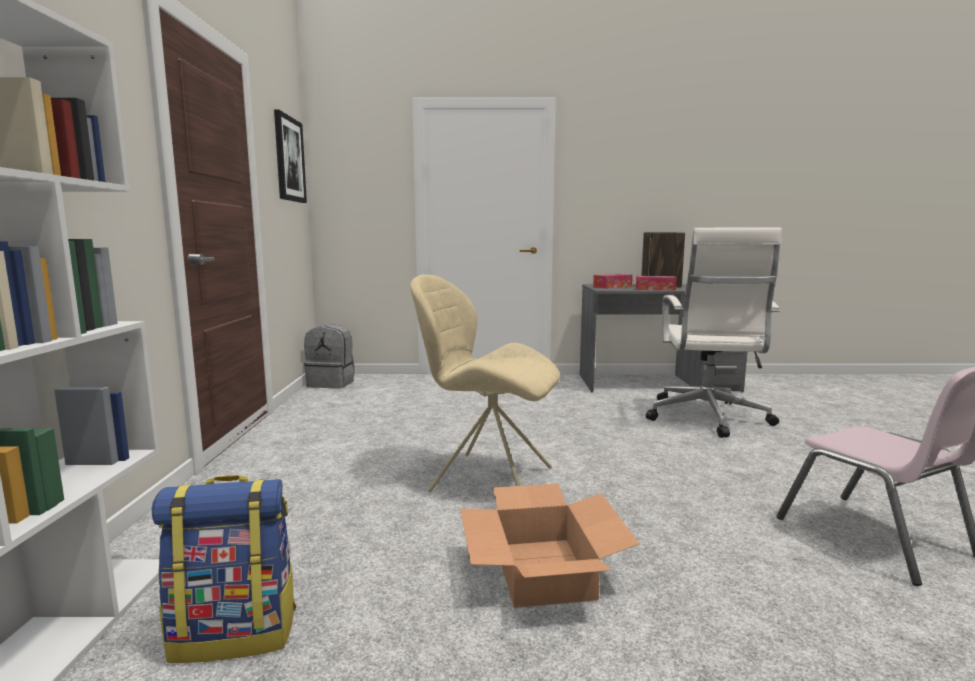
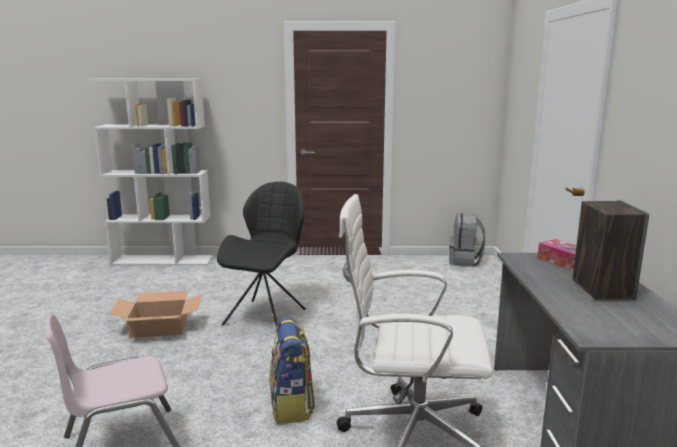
camera: 90 degrees right, 5 degrees up
(236, 633) = (157, 280): backpack -> backpack (292, 406)
(289, 159) = (461, 80): picture -> none
(487, 478) = (266, 316): beige chair -> black chair
(655, 289) = (547, 281): tissue box -> none

